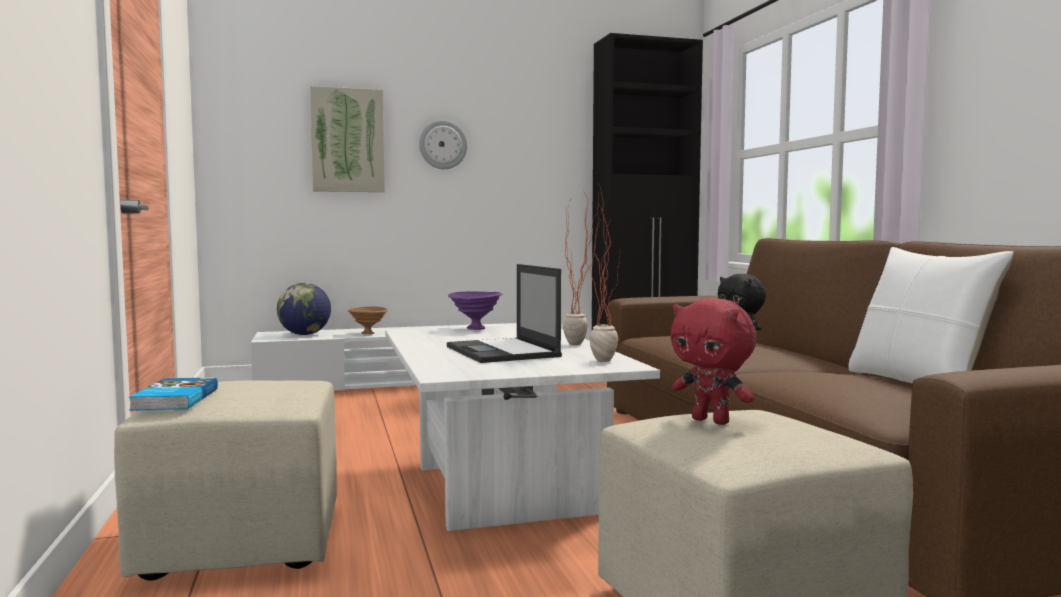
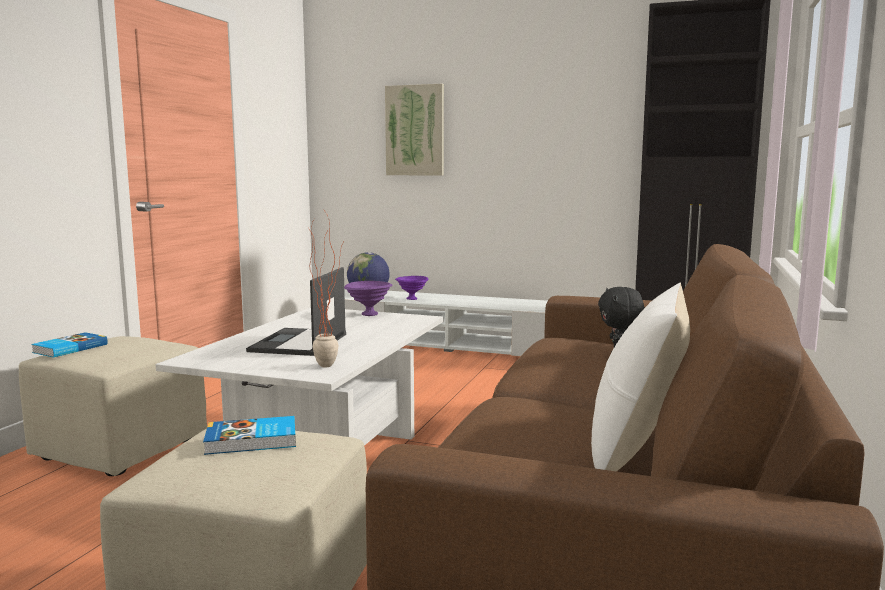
camera: 35 degrees right, 5 degrees up
(368, 333) = (412, 299): brown bowl -> purple bowl
(443, 145) = (495, 130): wall clock -> none
(583, 344) = (380, 344): potted plant -> none
(712, 421) = (252, 441): red plush toy -> book

